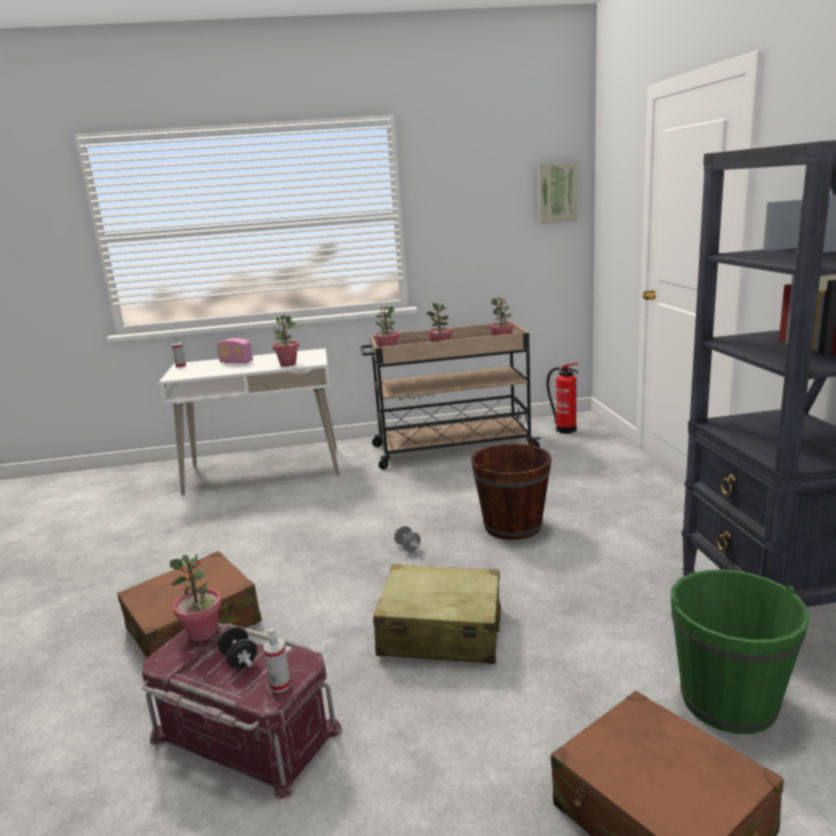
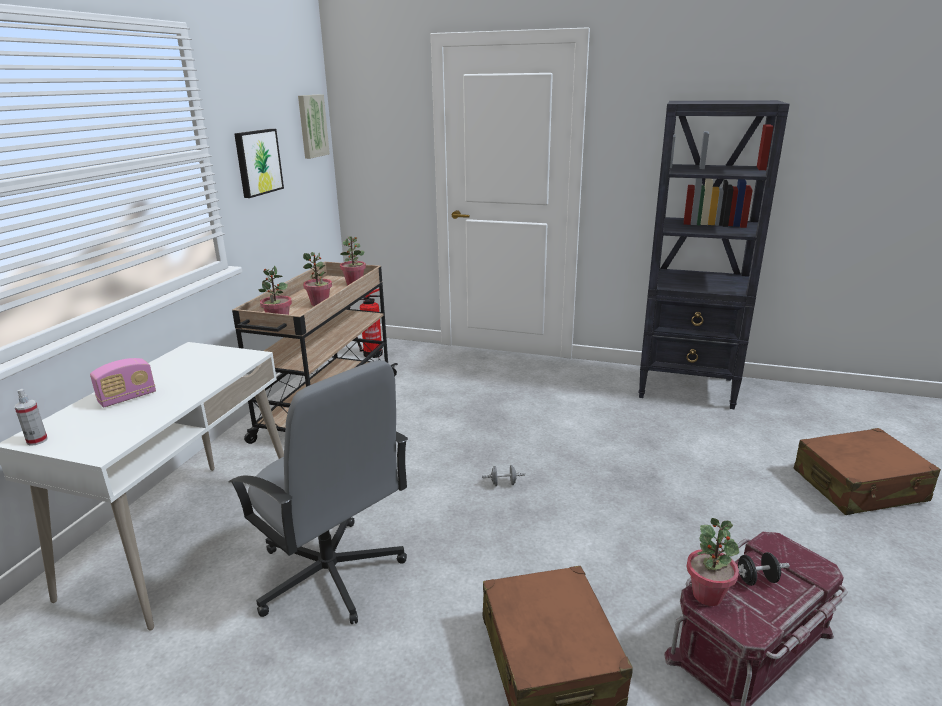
camera: 65 degrees left, 5 degrees up
(249, 521) = (330, 574): none -> grey office chair
(280, 685) = (805, 559): spray bottle -> none
(288, 364) = (221, 370): potted plant -> none
(440, 632) = (650, 504): beige suitcase -> none
(464, 224) = (257, 162): none -> picture
(512, 526) = (516, 427): brown bucket -> none
(728, 701) = (768, 432): green bucket -> none

